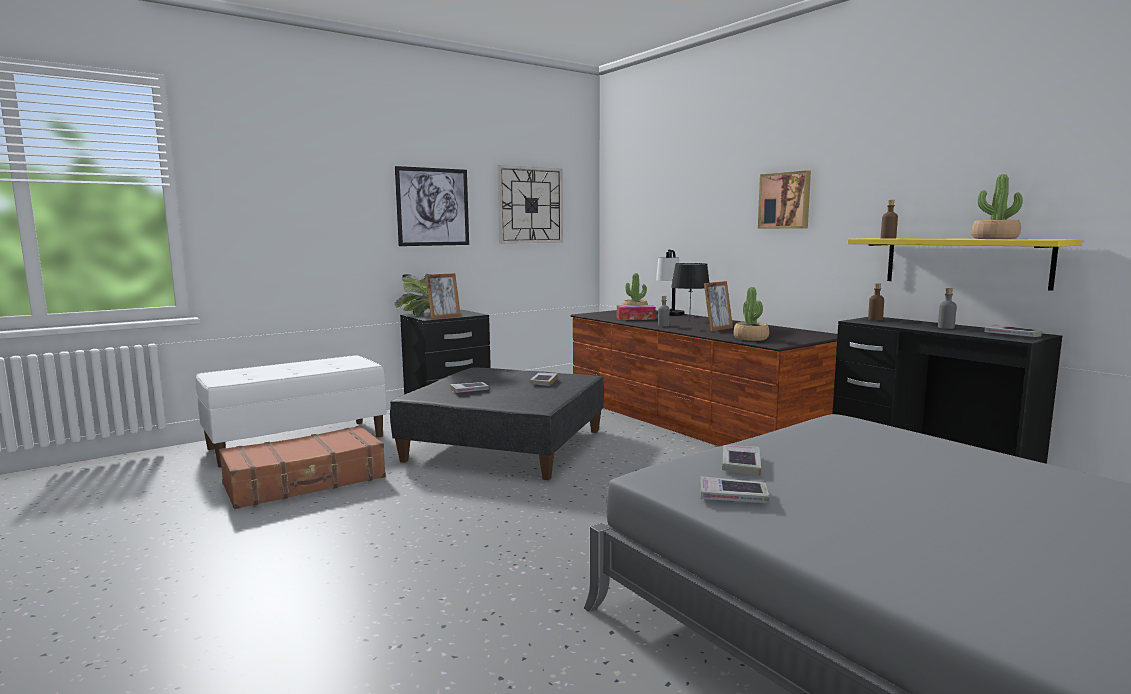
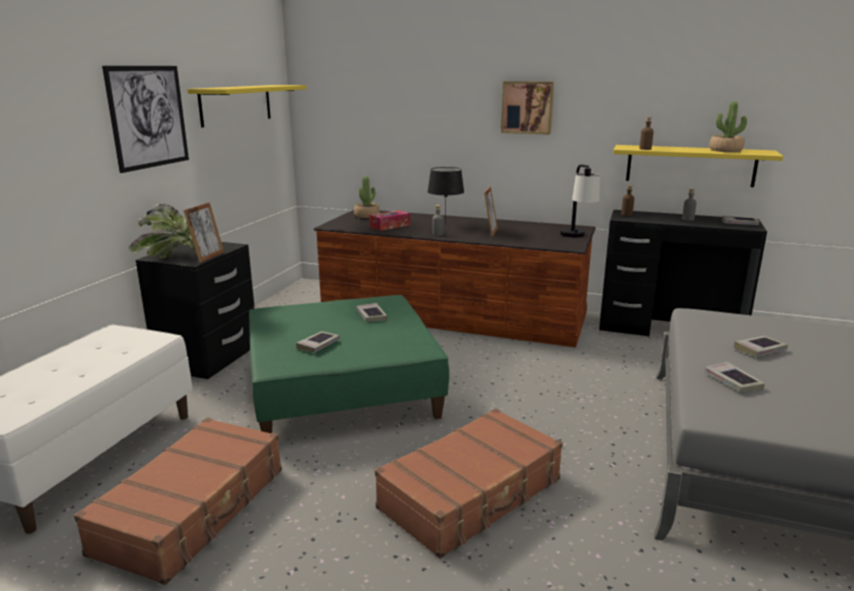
camera: 35 degrees left, 10 degrees up
(486, 530) = (472, 494): none -> brown suitcase
(506, 446) = (343, 389): grey ottoman -> green ottoman
(530, 205) = (236, 104): wall clock -> yellow shelf
(670, 315) = (411, 217): table lamp -> table lamp (577, 237)
(733, 497) = (789, 417): book -> book (760, 349)
(751, 338) = (541, 242): potted plant -> none

